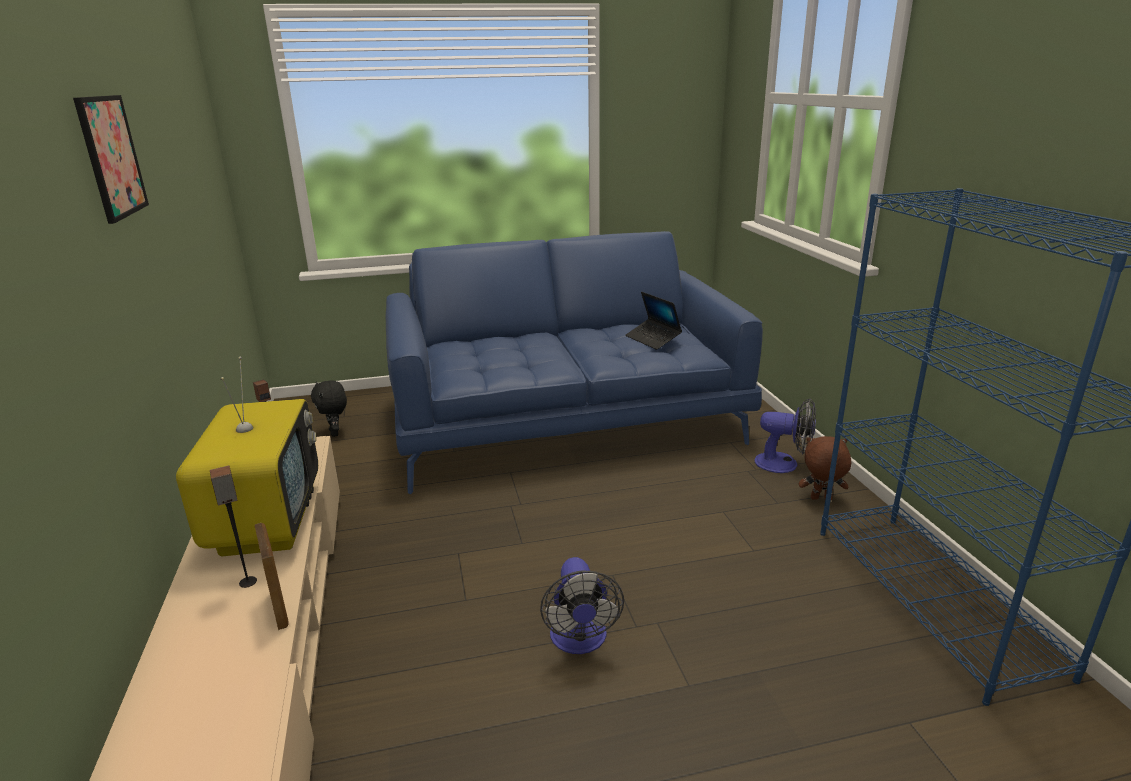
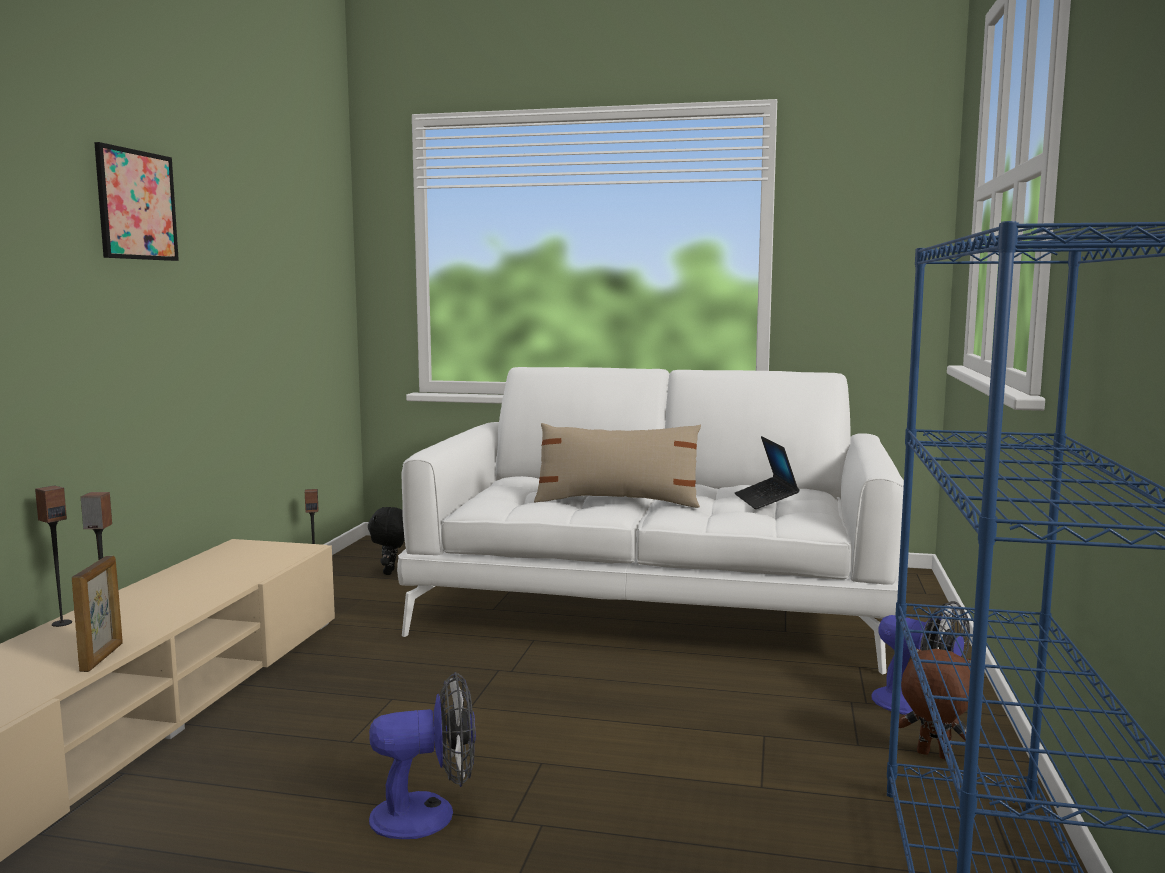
camera: 25 degrees right, 15 degrees down
(188, 583) = (61, 623): none -> speaker
(267, 522) = (184, 595): television -> none
(553, 358) = (617, 502): none -> beige pillow
(566, 419) = (657, 604): blue sofa -> white sofa
(580, 641) = (428, 814): fan -> fan turned 120 degrees counterclockwise

